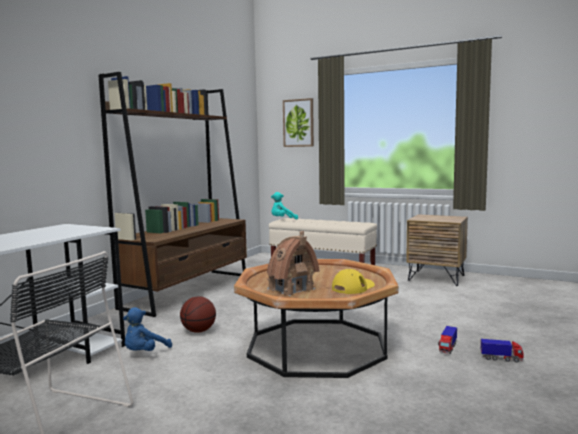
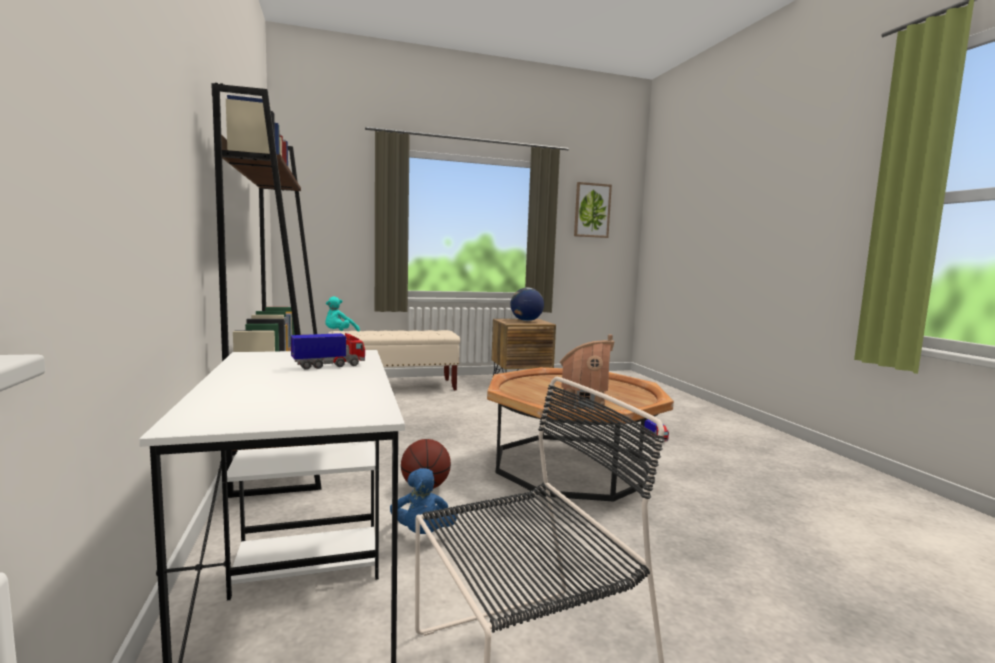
camera: 45 degrees left, 0 degrees up
(298, 123) = (339, 207): picture -> picture (592, 210)
(353, 287) = (621, 391): yellow cap -> none
(441, 218) = (526, 321): none -> globe
(501, 358) = (696, 435): toy truck -> toy truck (329, 365)

